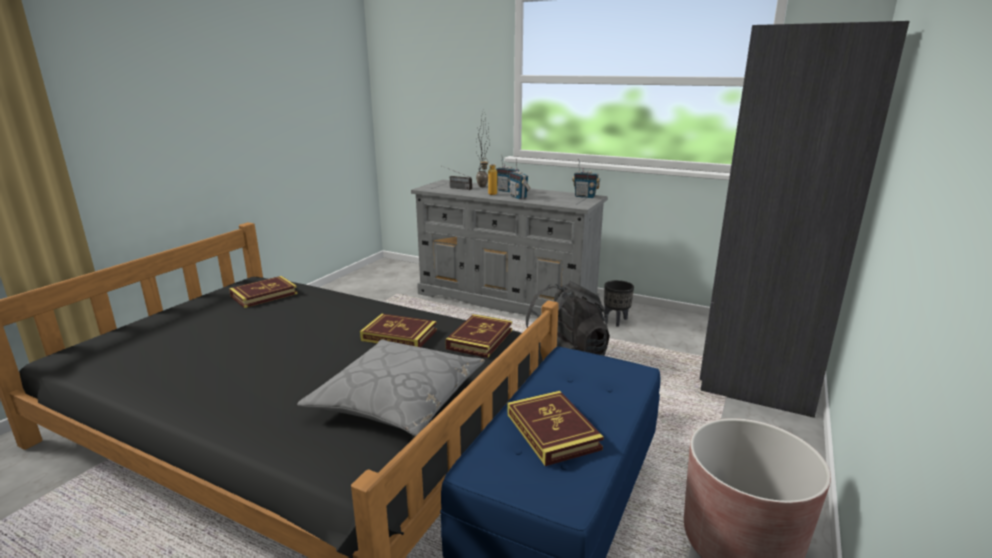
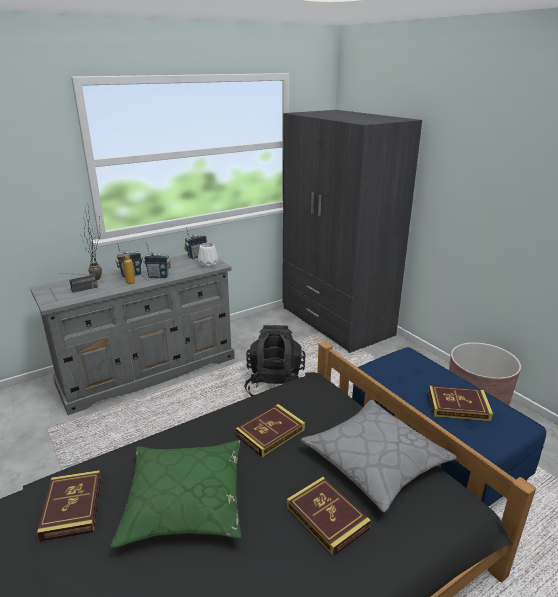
camera: 60 degrees left, 5 degrees up
(288, 326) = (184, 501): none -> green pillow
(480, 339) = (310, 395): book -> book (327, 517)
(573, 203) = (208, 265): none -> white vase
(616, 321) = (242, 340): black planter -> none

